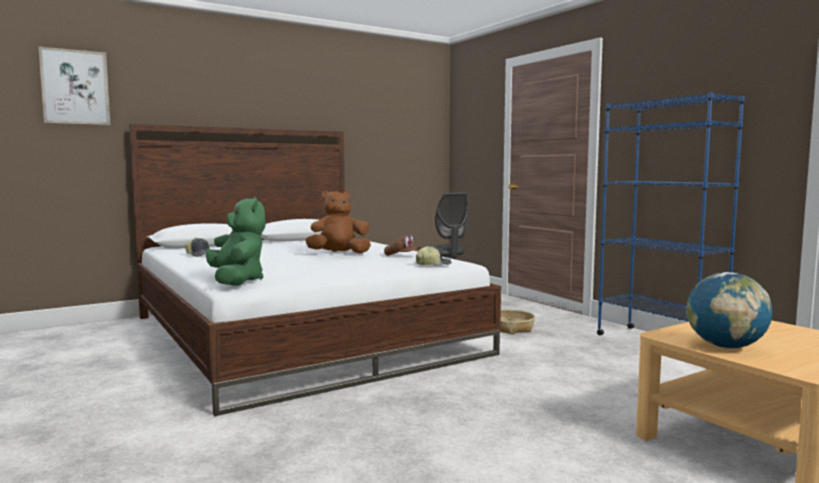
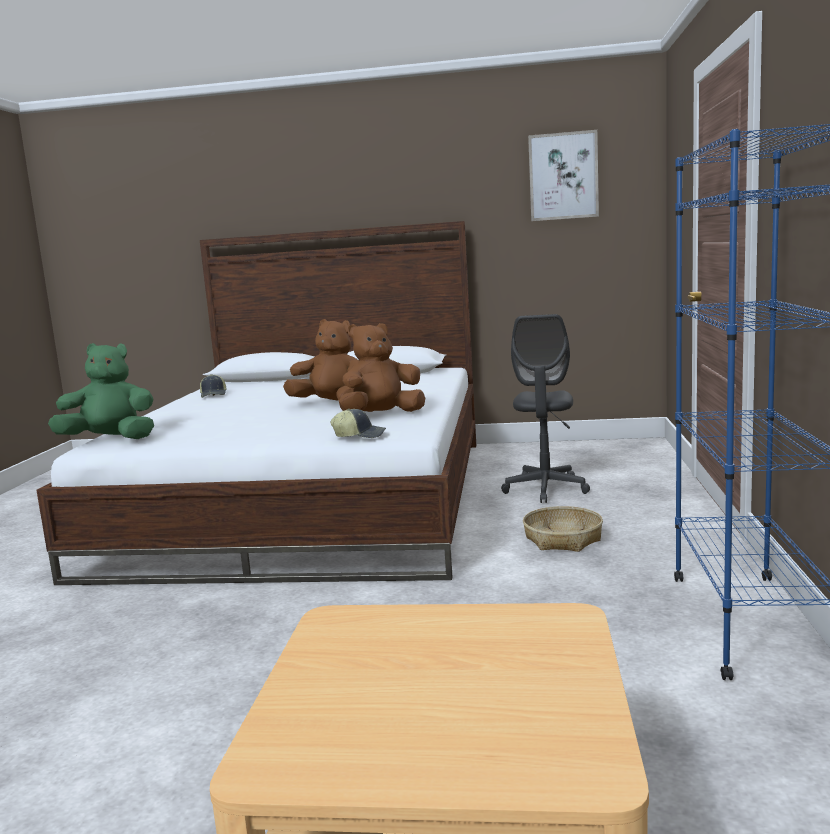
camera: 40 degrees right, 5 degrees up
(75, 87) = (153, 205): picture -> picture (563, 176)
(237, 281) = (110, 440): green plush toy -> green plush toy turned 105 degrees counterclockwise
(402, 256) = (382, 415): brown cap -> brown plush toy
(725, 347) = (336, 668): globe -> none

